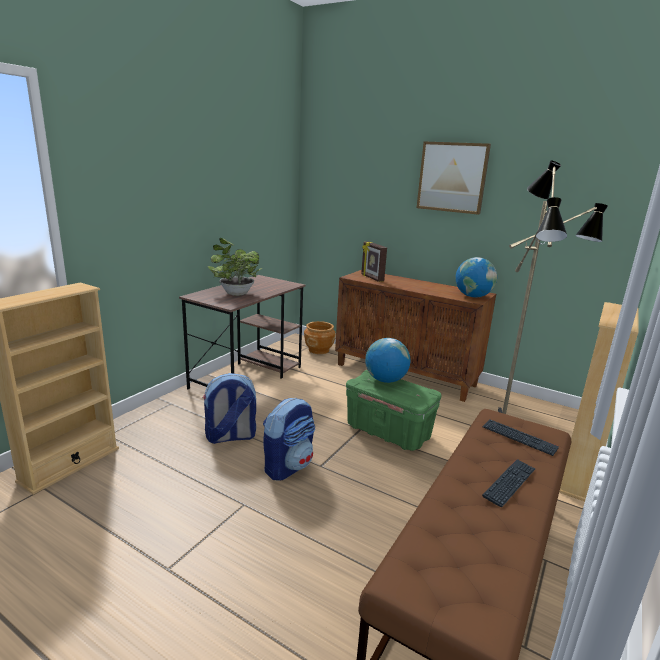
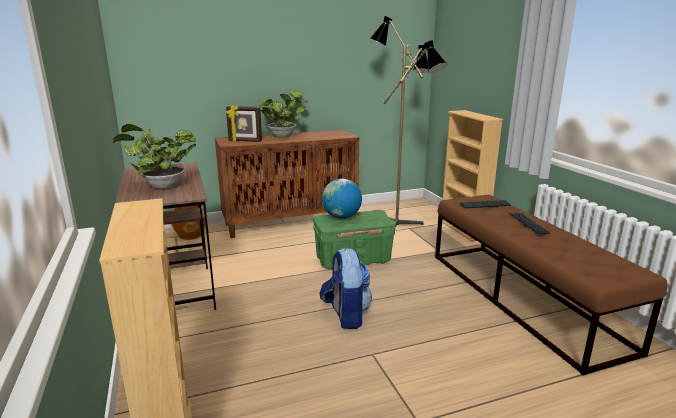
camera: 50 degrees left, 0 degrees up
(230, 437) = (266, 328): backpack -> none
(416, 283) = (284, 136): none -> potted plant
(452, 177) = (289, 35): picture -> none
(473, 296) = (339, 134): globe -> none

